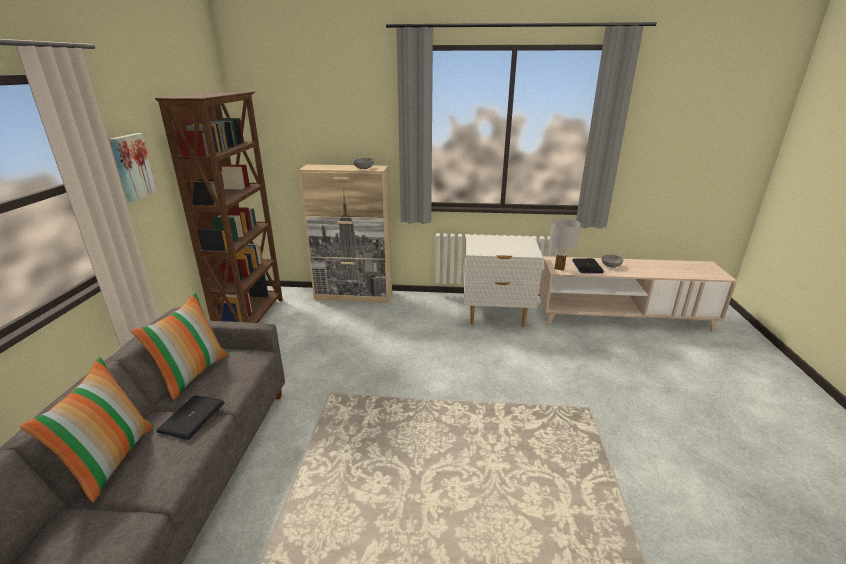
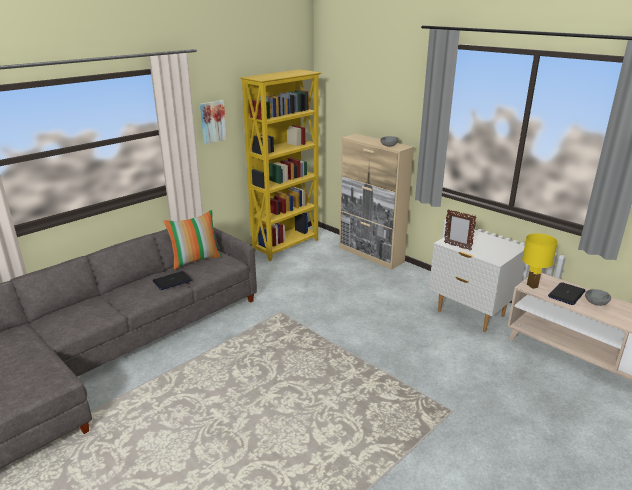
camera: 40 degrees right, 0 degrees up
(111, 459) = (127, 284): pillow -> none
(252, 318) = (286, 246): brown bookcase -> yellow bookcase
(488, 252) = (457, 246): none -> picture frame
(559, 268) = (531, 286): white table lamp -> yellow table lamp

